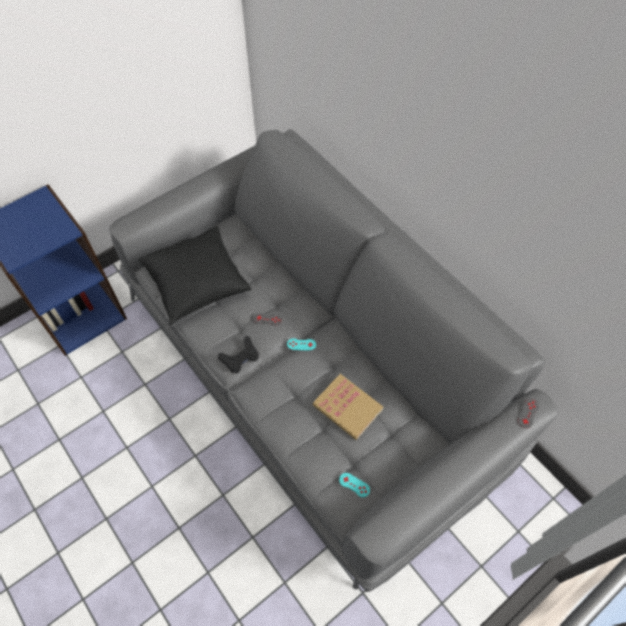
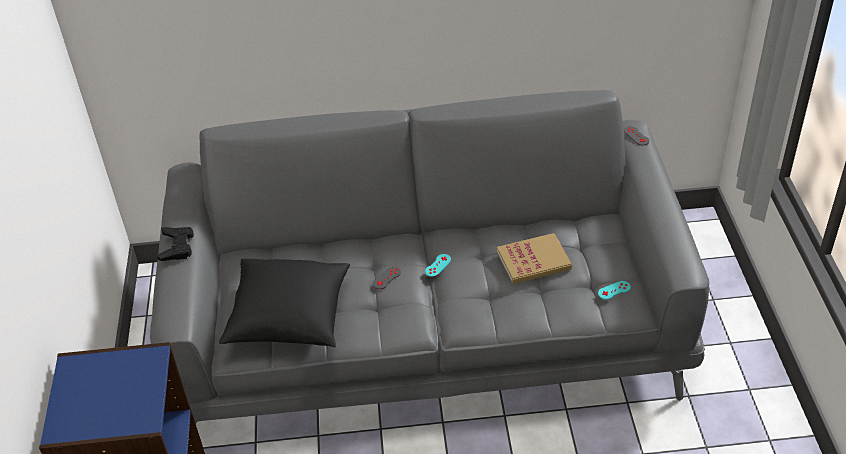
camera: 55 degrees left, 15 degrees down
(240, 357) = (414, 318): black game controller -> black game controller (177, 246)

